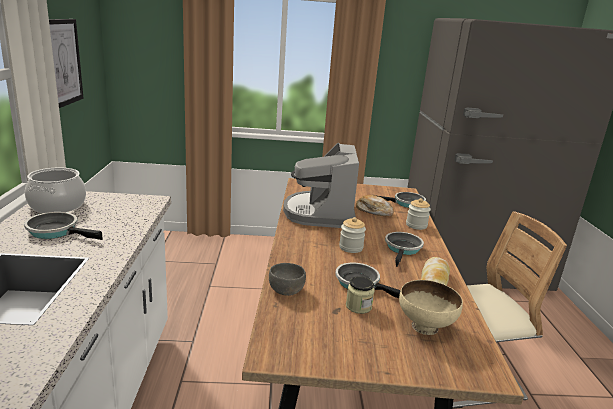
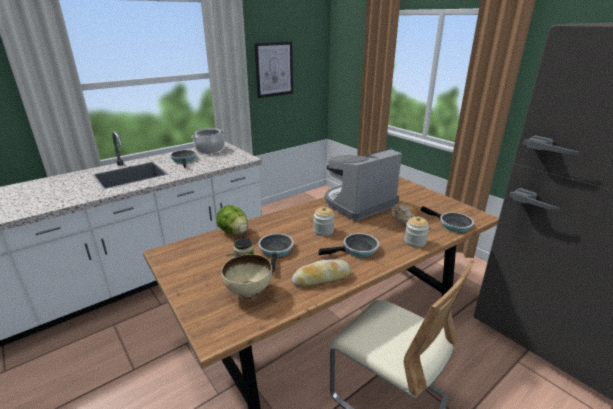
camera: 55 degrees right, 5 degrees up
(285, 290) = (234, 232): grey bowl -> lettuce

